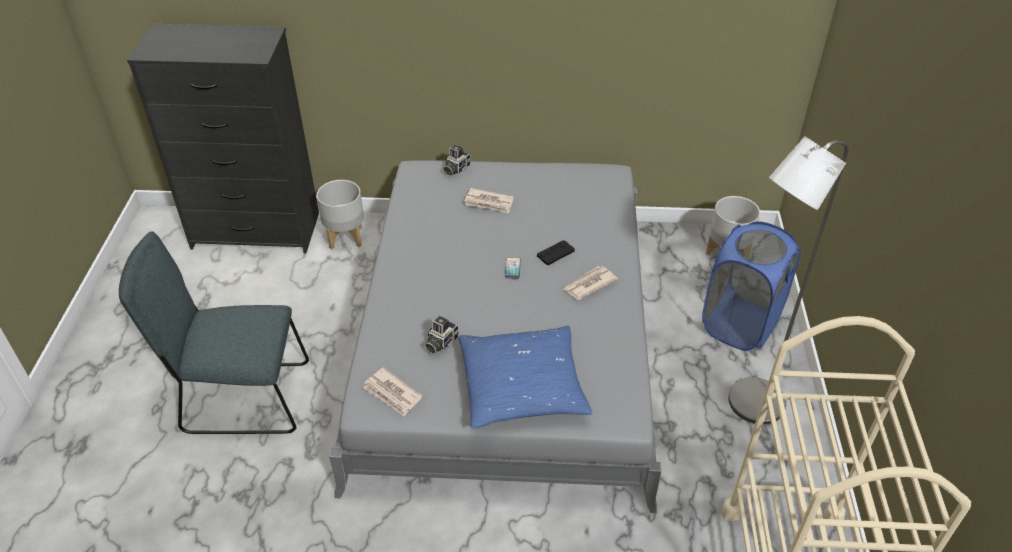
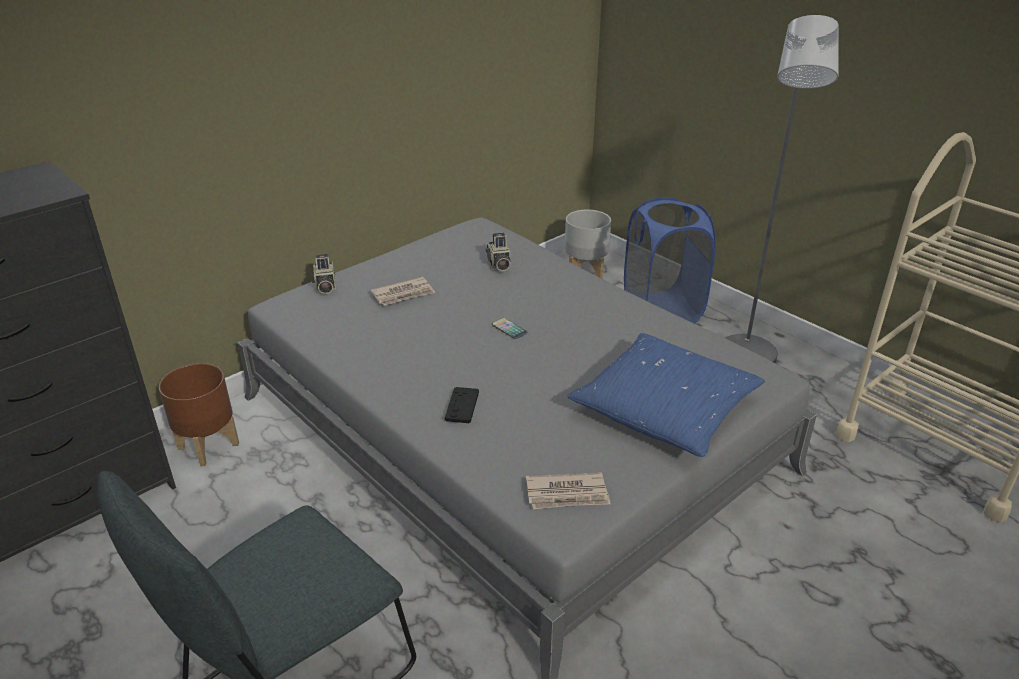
camera: 45 degrees left, 10 degrees down
(345, 237) = (208, 446): grey planter -> brown planter
(440, 343) = (541, 422): camera -> camera (498, 264)
(555, 253) = (526, 299): black game controller -> black game controller (462, 406)
(588, 284) = (588, 307): newspaper -> none

